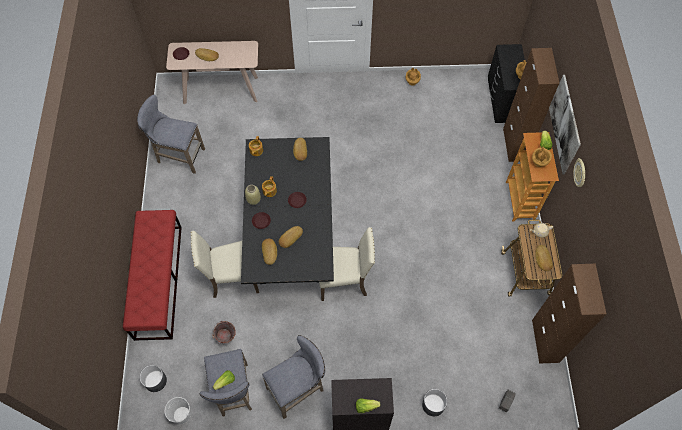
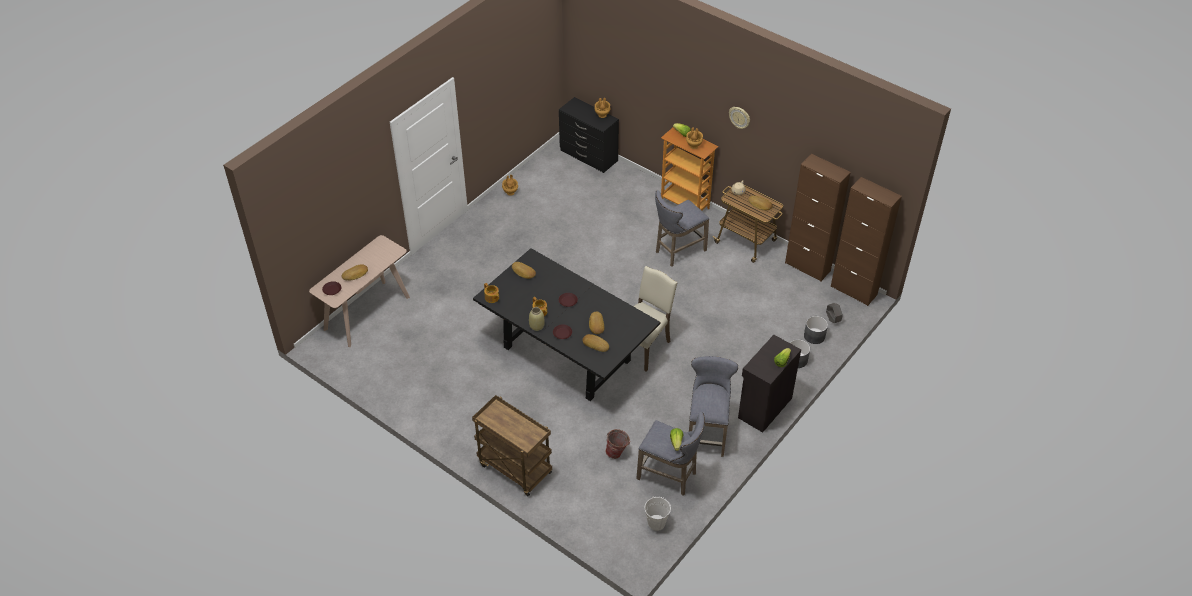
camera: 50 degrees left, 15 degrees down
(155, 381) = (607, 524): grey planter -> grey planter (814, 336)
(158, 281) = (514, 468): red bench -> brown cart
(178, 156) = (401, 382): grey stool -> grey stool (677, 251)
(232, 278) = (565, 416): beige chair -> none
(514, 145) = (634, 175): brown cabinet -> brown cabinet (853, 290)
(564, 124) = (690, 103): picture -> none

